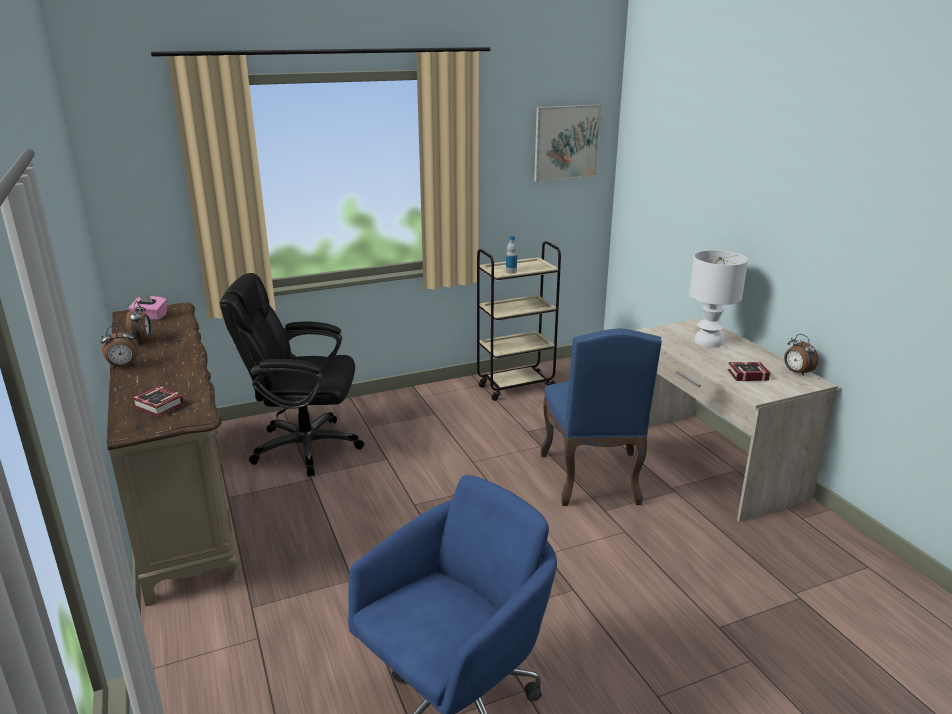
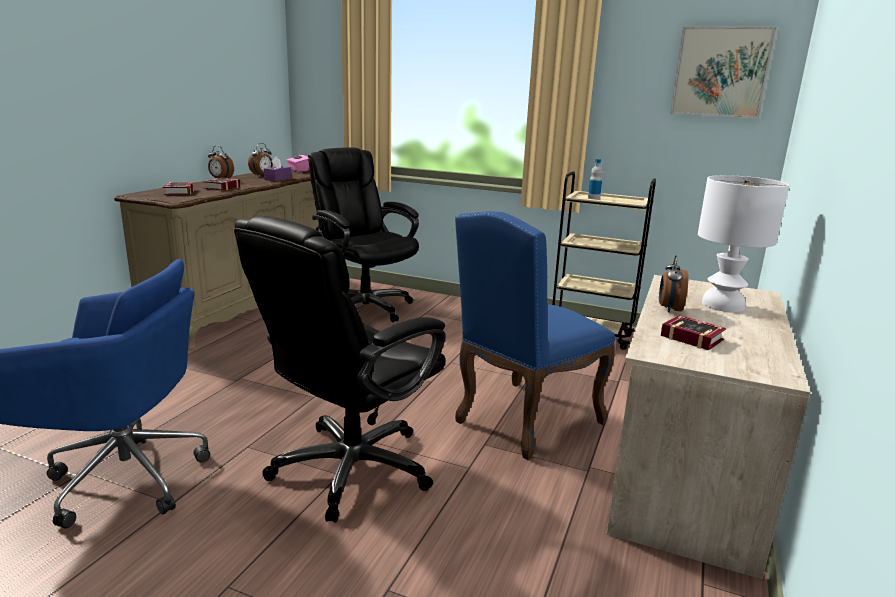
camera: 45 degrees right, 5 degrees down
(174, 379) = (220, 187): none -> book
(181, 340) = (278, 179): none -> purple tissue box
(571, 580) = (352, 468): none -> black office chair
(796, 372) = (775, 360): alarm clock -> alarm clock (669, 309)

